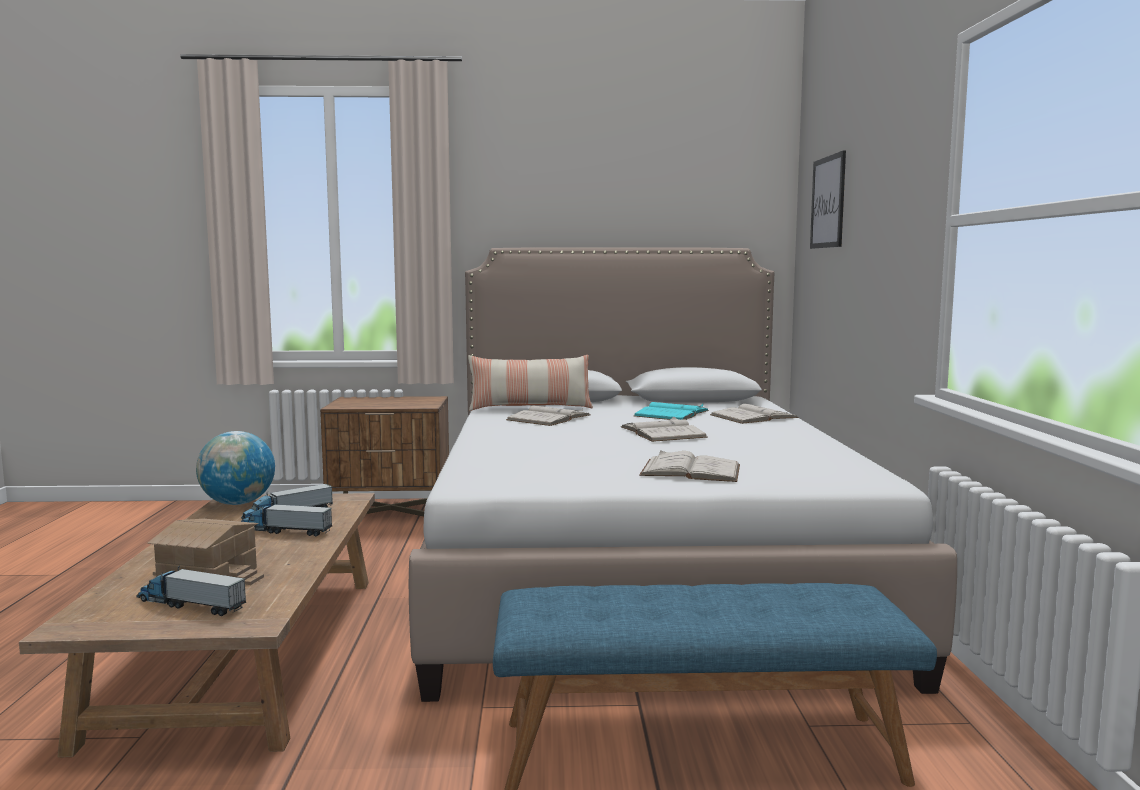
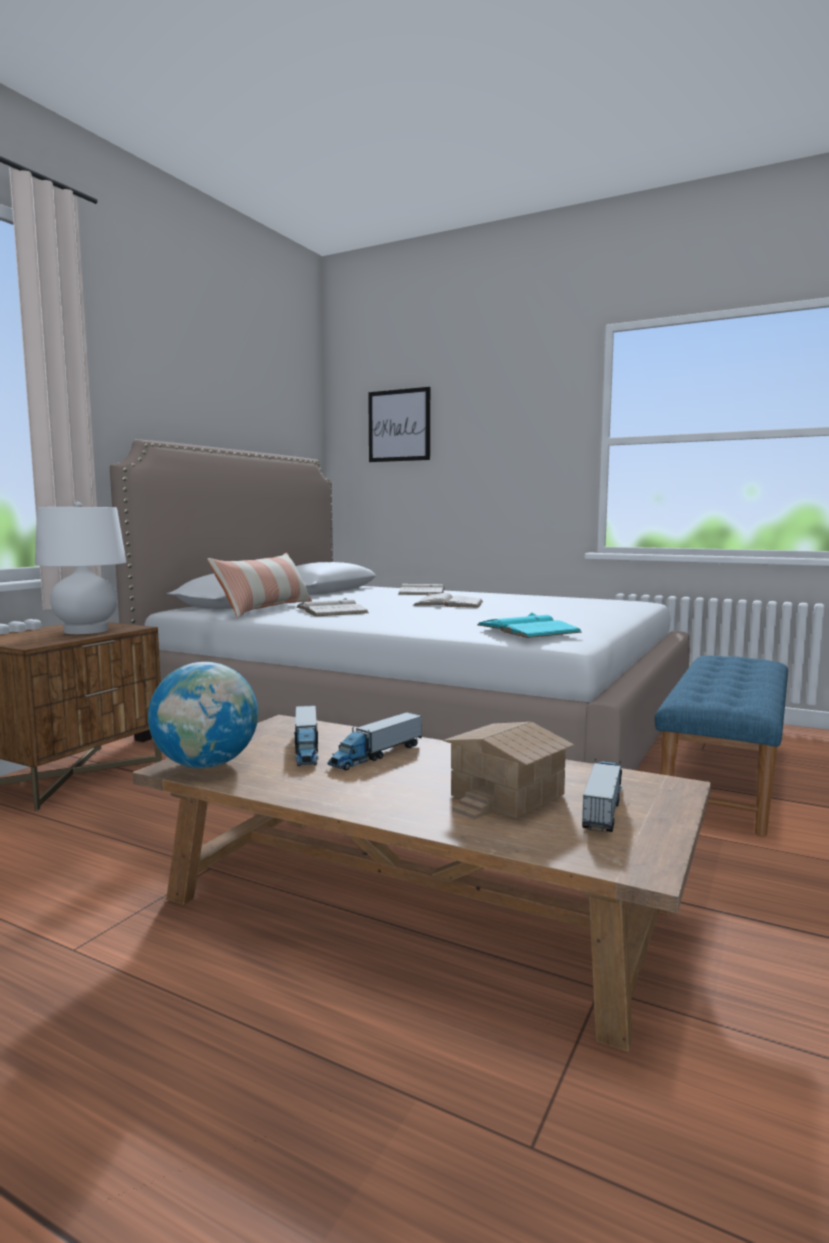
camera: 60 degrees left, 0 degrees up
(190, 605) = (603, 806): toy truck -> toy truck turned 150 degrees clockwise
(400, 403) = (86, 631): none -> white table lamp
(671, 413) = (374, 597): turquoise book -> turquoise book (527, 629)
(691, 470) = (581, 612): white book -> none

